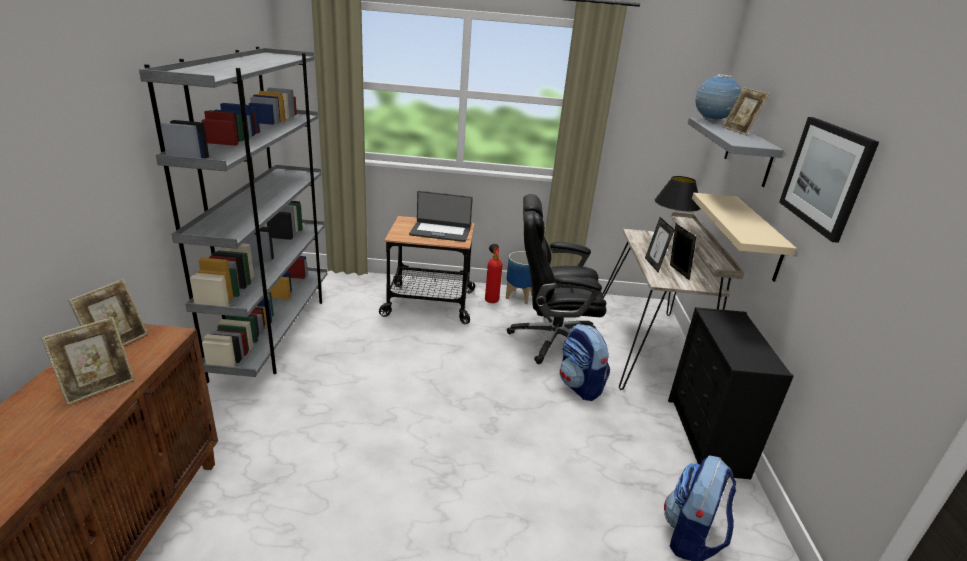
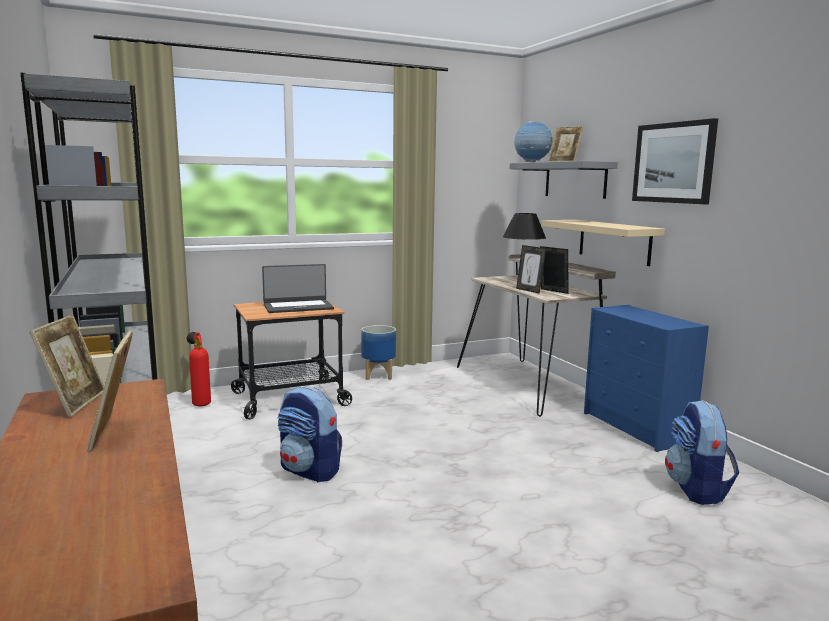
camera: 25 degrees left, 15 degrees down
(98, 387) = (115, 433): picture frame -> picture frame turned 150 degrees clockwise
(491, 299) = (352, 383): fire extinguisher -> fire extinguisher (200, 403)
(551, 339) = (443, 398): black office chair -> none
(580, 386) = (504, 422): backpack -> backpack (310, 471)
(706, 438) = (637, 428): black dresser -> blue dresser

